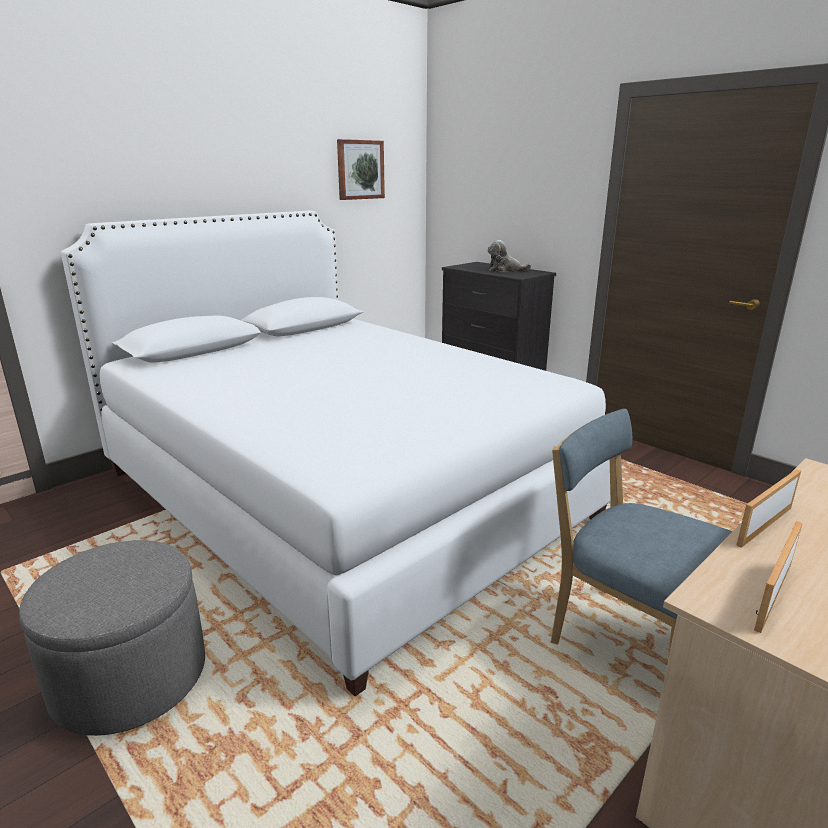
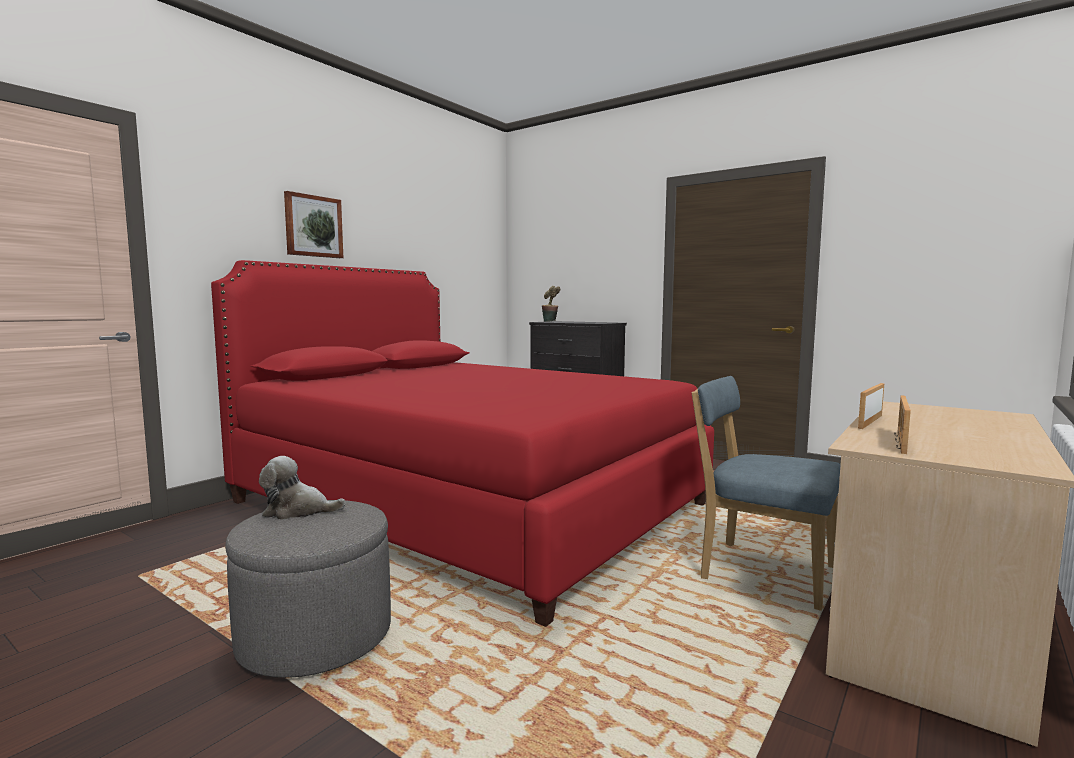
camera: 10 degrees left, 15 degrees down
(340, 495) = (467, 503): white bed -> red bed
(360, 170) = (456, 245): picture -> picture (313, 226)
(467, 266) = (550, 321): none -> potted plant
(505, 270) = (584, 322): plush toy -> plush toy (298, 511)

